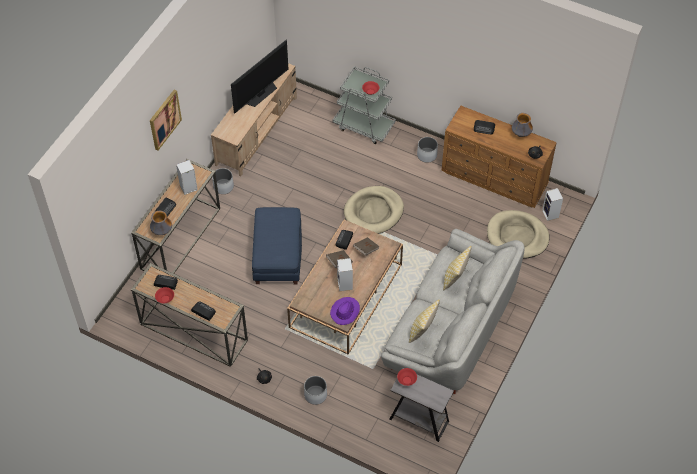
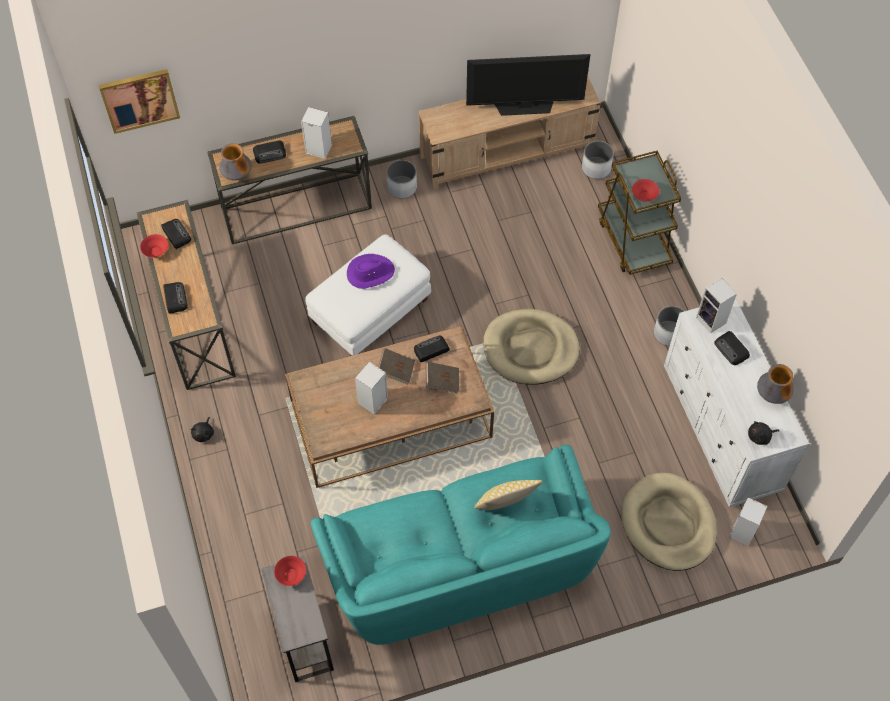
camera: 45 degrees right, 5 degrees up
(164, 119) = (316, 37): picture -> picture (139, 100)
(278, 255) = (371, 310): blue ottoman -> white ottoman
(315, 395) = (232, 501): white planter -> white planter (596, 168)
(345, 311) = (337, 433): purple hat -> purple hat (370, 273)
(364, 126) = (633, 240): grey cart -> brown cart
(422, 330) = (395, 533): pillow -> none
(449, 329) = (459, 562): grey sofa -> turquoise sofa
(462, 122) = (712, 320): none -> speaker
(495, 178) = (721, 429): brown dresser -> white dresser

